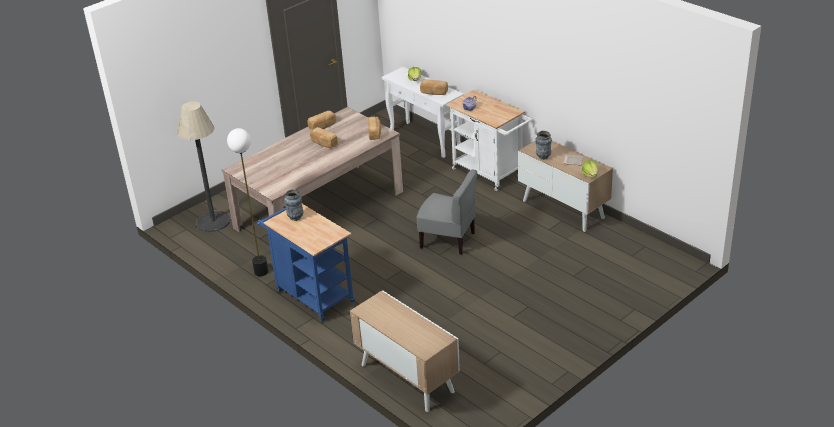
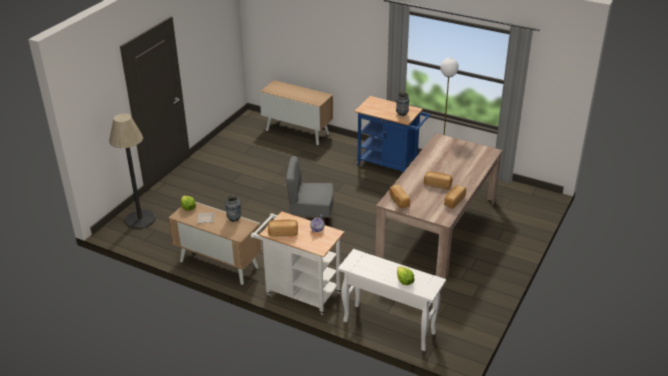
camera: 160 degrees right, 0 degrees up
(213, 221) = (517, 203): floor lamp -> floor lamp (140, 219)
(434, 92) = (371, 263): bread -> bread (283, 232)

